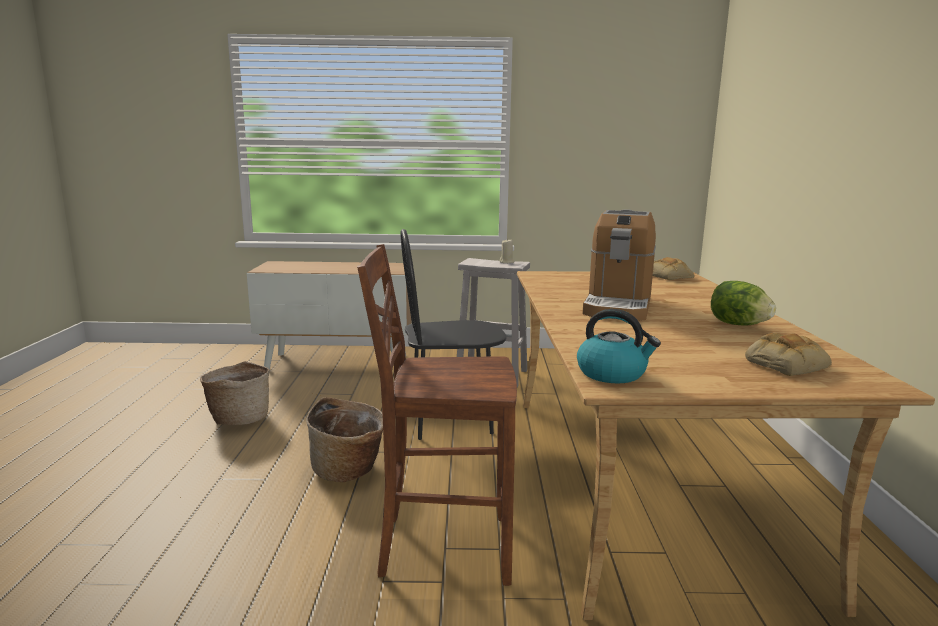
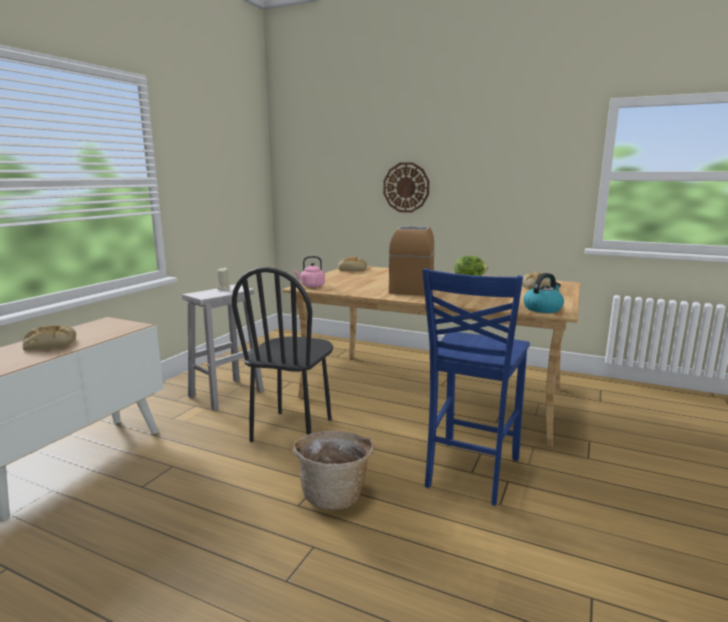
camera: 65 degrees left, 0 degrees up
(239, 418) = (138, 554): basket -> none
(334, 267) = (49, 344): none -> bread
(442, 546) = (469, 473): brown chair -> blue chair
(545, 275) = (311, 286): none -> pink kettle
(618, 306) = (413, 287): coffee machine -> coffee machine turned 120 degrees counterclockwise
(815, 161) = (406, 187): none -> wall clock

